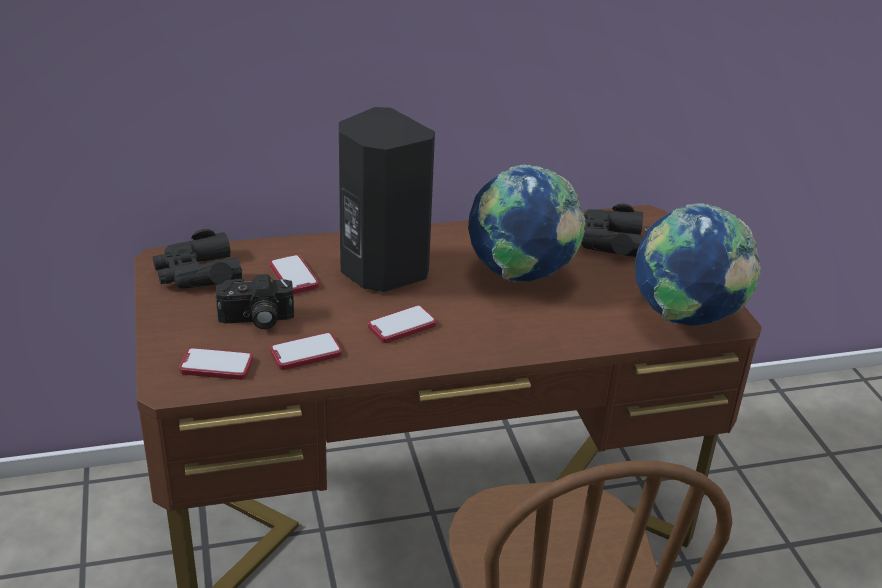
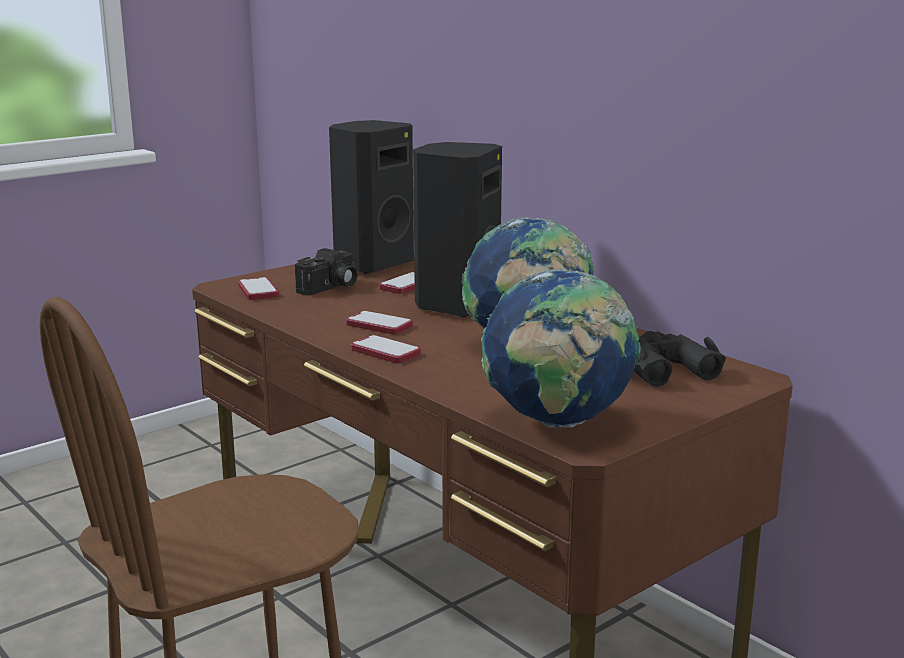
camera: 65 degrees right, 15 degrees down
(197, 273) = (371, 264): black binoculars -> black speaker
(256, 320) = (330, 288): camera -> camera turned 105 degrees counterclockwise
(306, 353) = (302, 307): phone -> phone (385, 351)

